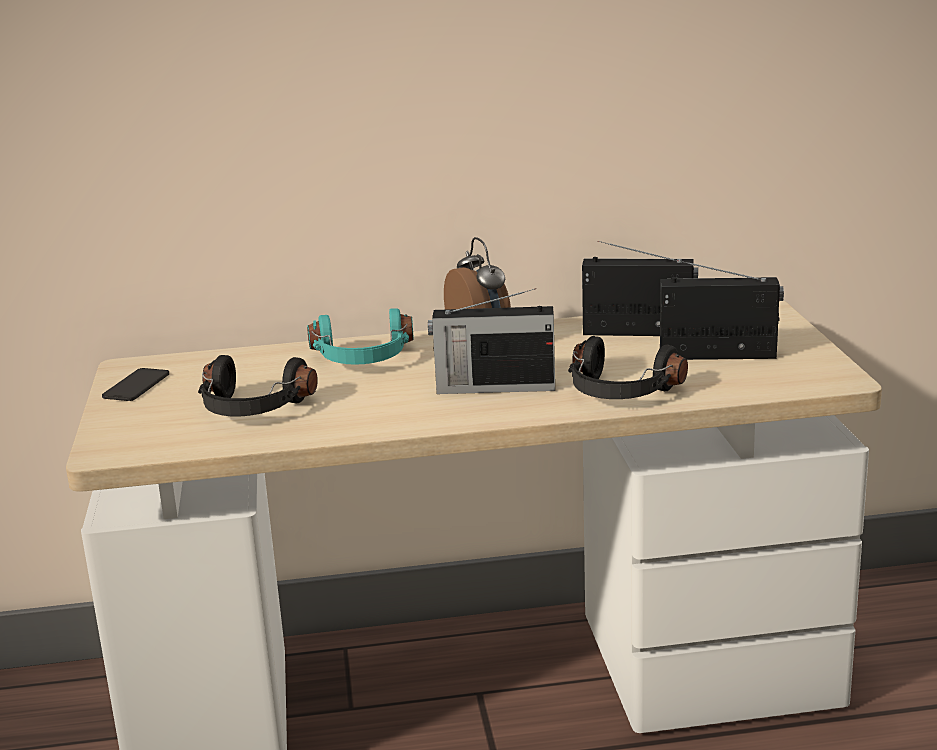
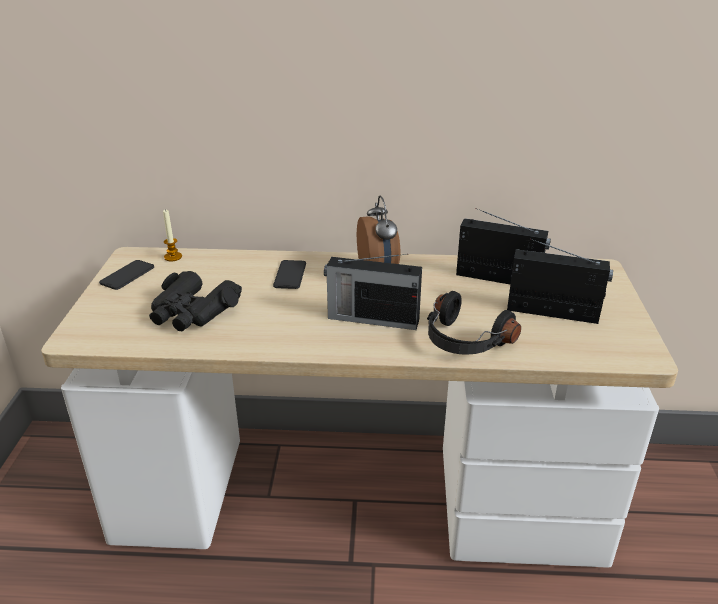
camera: 10 degrees right, 10 degrees up
(189, 361) = (173, 257): none -> candle
(252, 409) = (192, 312): black headphones -> black binoculars
(363, 360) = (290, 275): turquoise headphones -> phone

